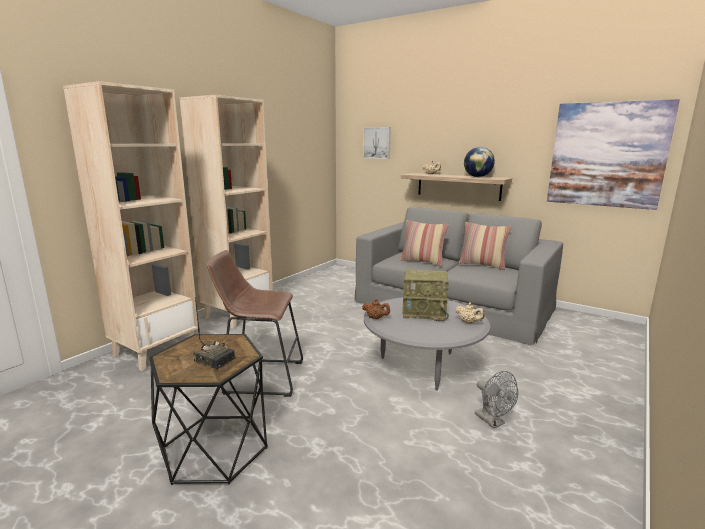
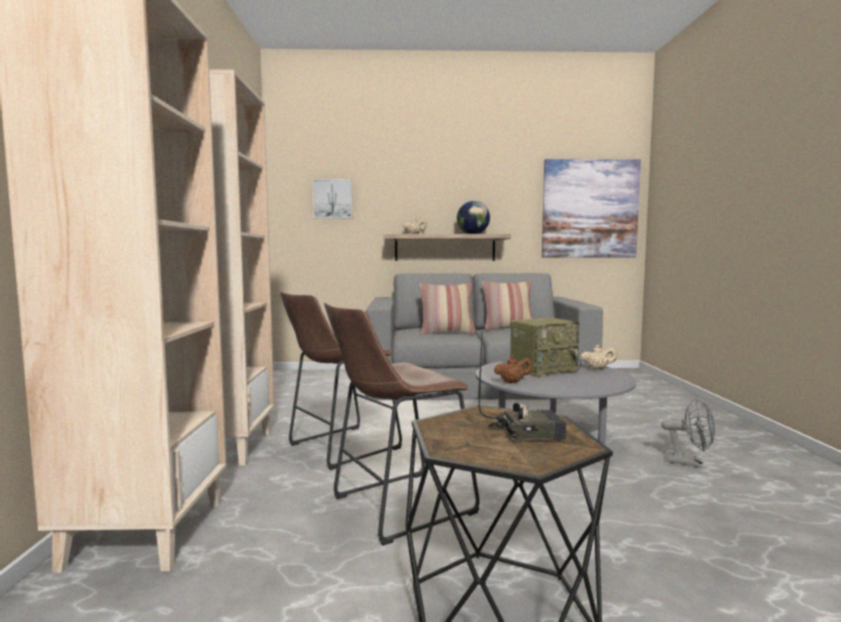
camera: 35 degrees left, 10 degrees down
(288, 331) = (338, 448): none -> brown stool

